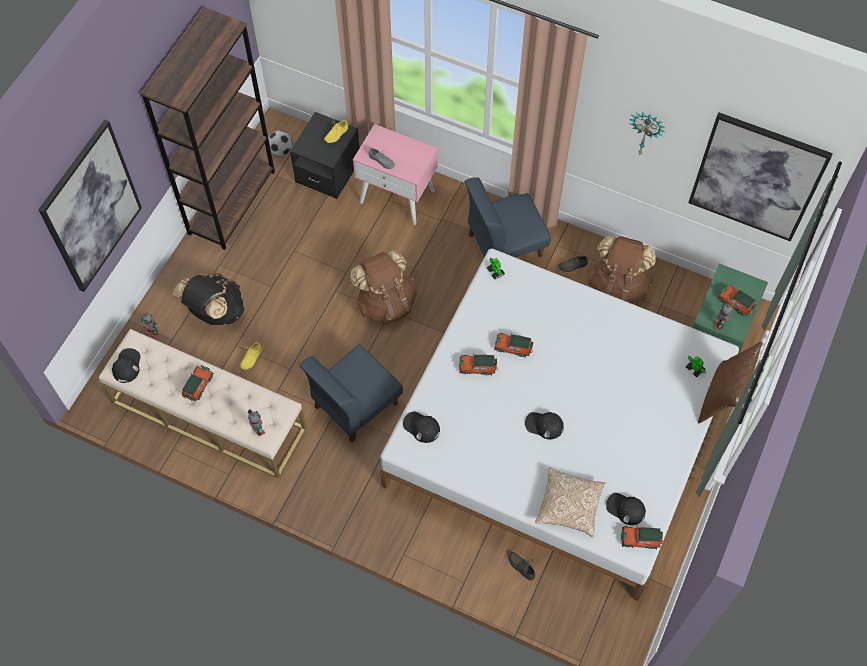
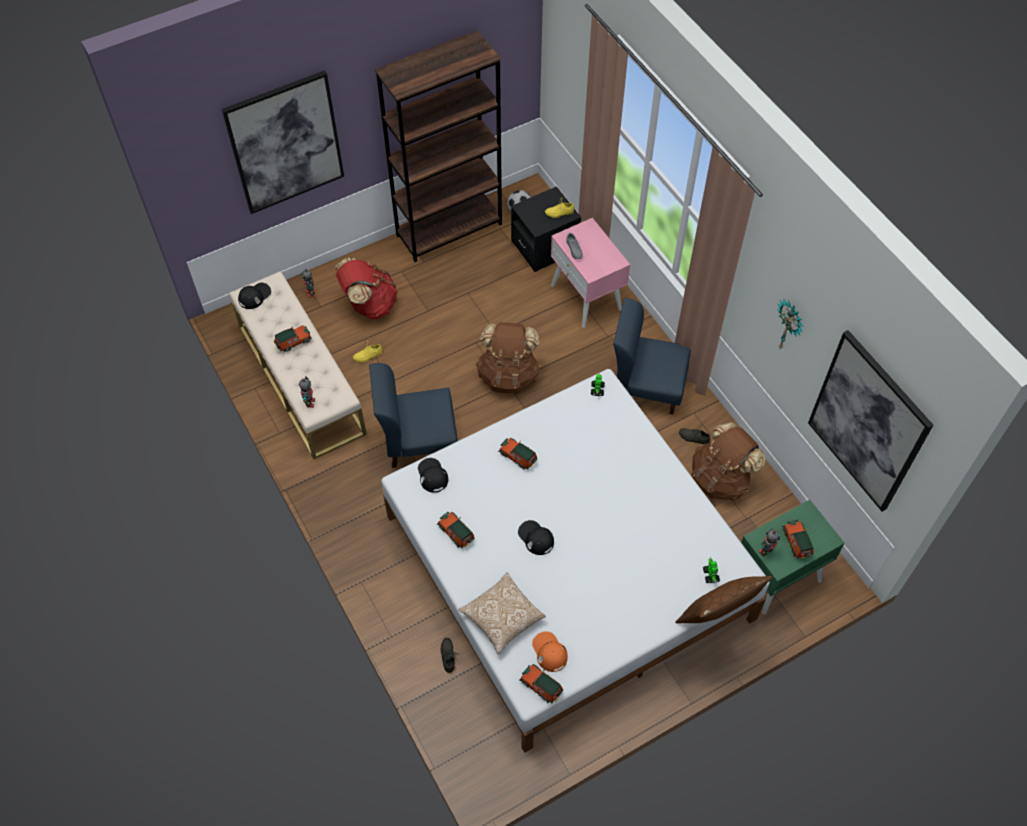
camera: 35 degrees right, 5 degrees down
(215, 312) = (369, 304): black backpack -> red backpack
(513, 347) = (562, 459): toy car -> toy car (456, 533)
(625, 509) = (549, 652): black cap -> orange cap

